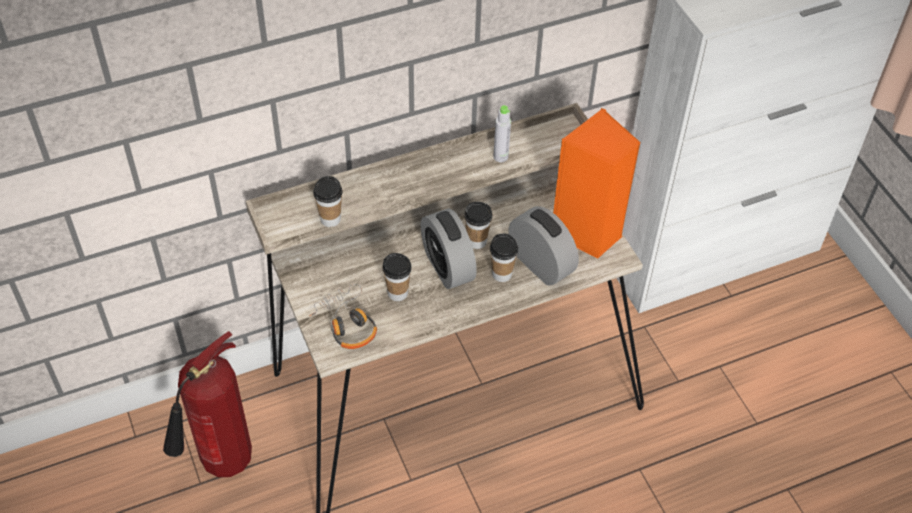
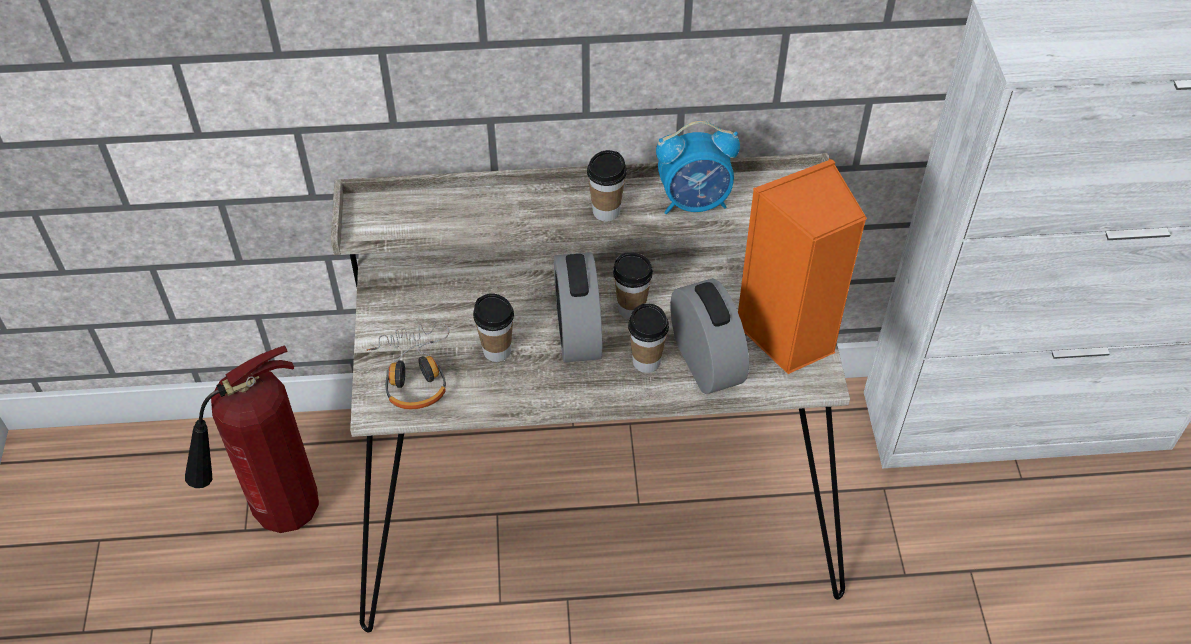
camera: 20 degrees right, 0 degrees up
(330, 219) = (434, 230): cup -> cup (606, 211)
(500, 157) = (695, 202): grey bottle -> alarm clock

